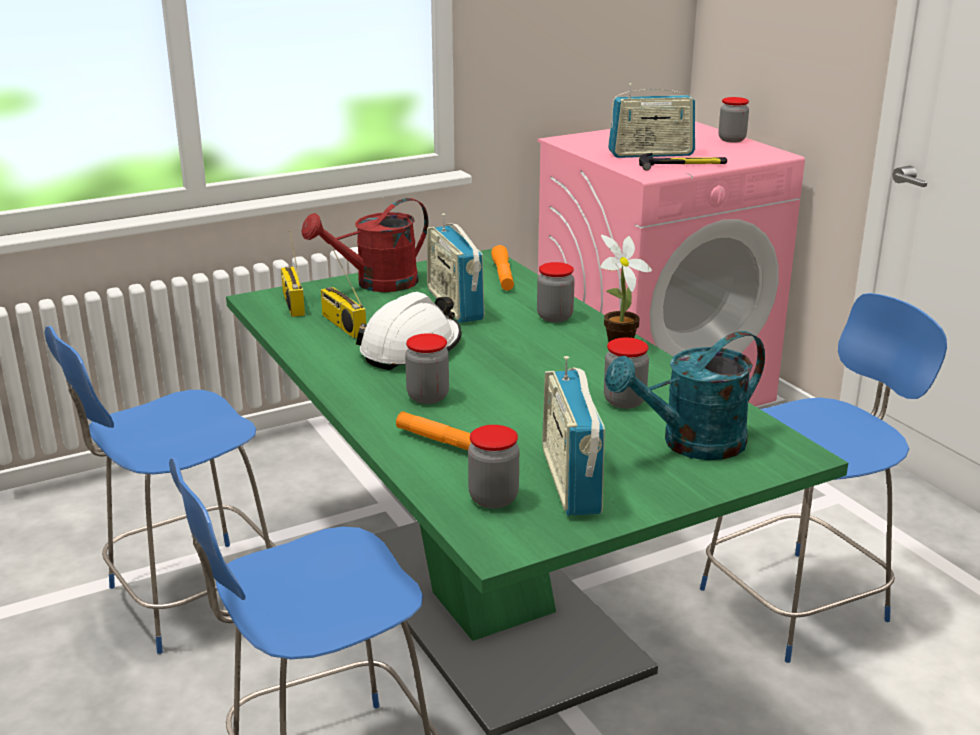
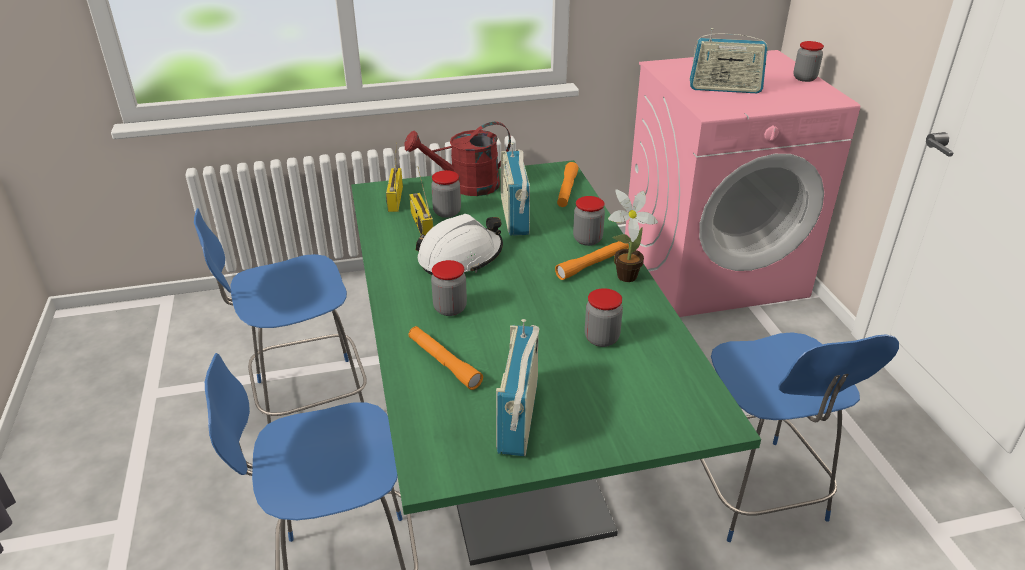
camera: 15 degrees right, 10 degrees up
(493, 498) = (450, 423): jar -> jar (447, 212)
(574, 338) = (592, 264): none -> orange flashlight
(682, 165) = (746, 103): hammer -> none
(691, 445) = (634, 395): turquoise watering can -> none
(798, 602) = (755, 493): blue chair -> blue chair turned 90 degrees clockwise

